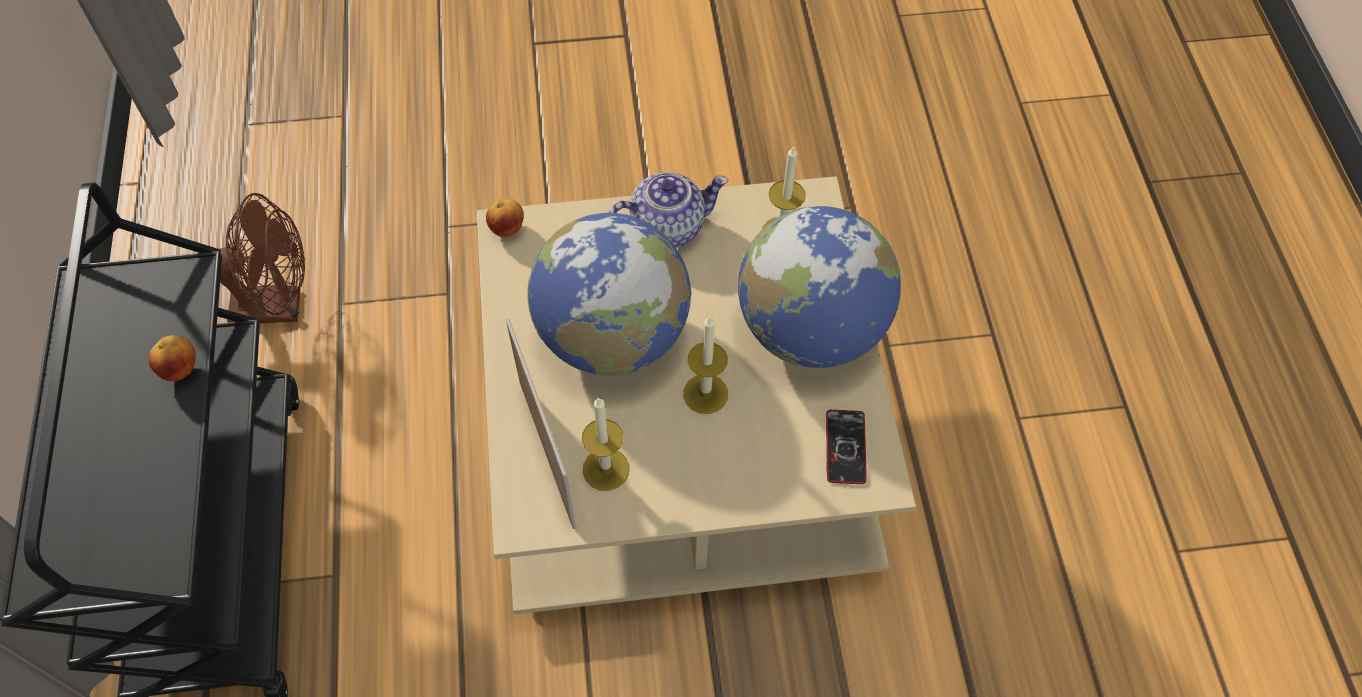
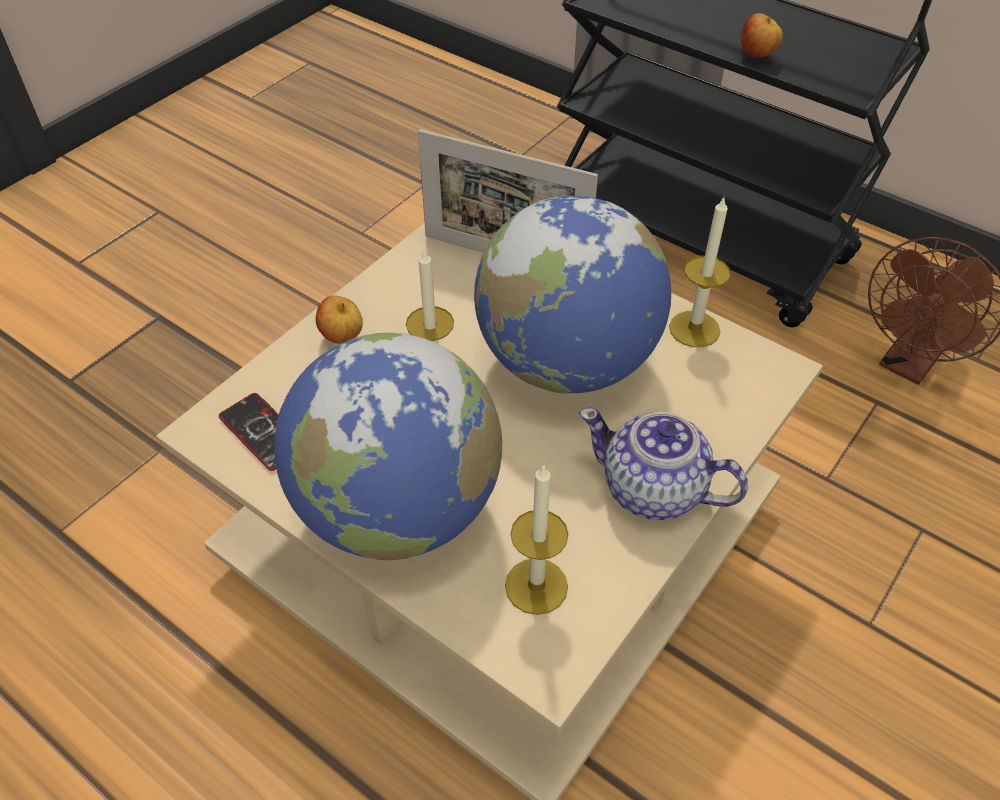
camera: 135 degrees right, 10 degrees down
(507, 228) = (775, 370): apple -> apple (342, 337)
(606, 469) = (449, 279): candle -> candle (694, 329)
(666, 226) = (654, 490): teapot -> teapot turned 90 degrees clockwise

